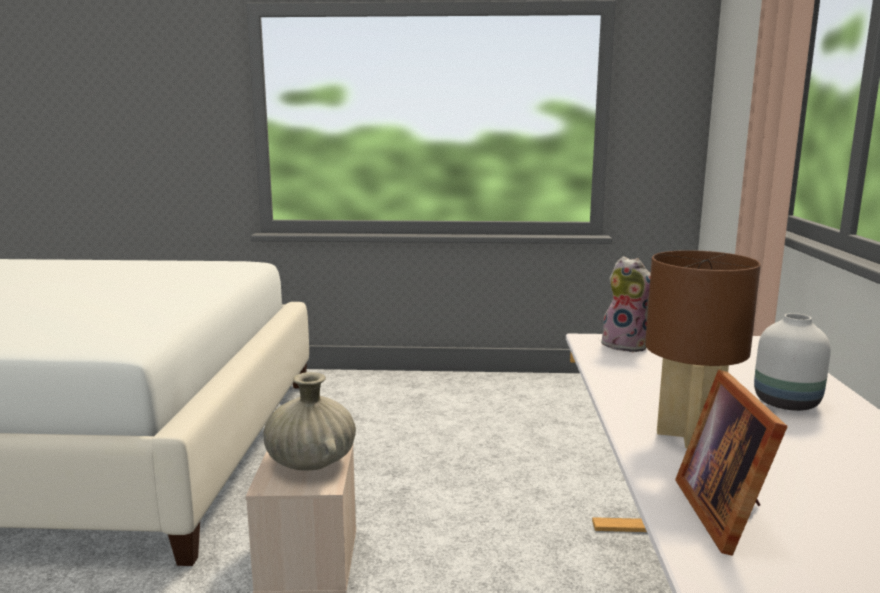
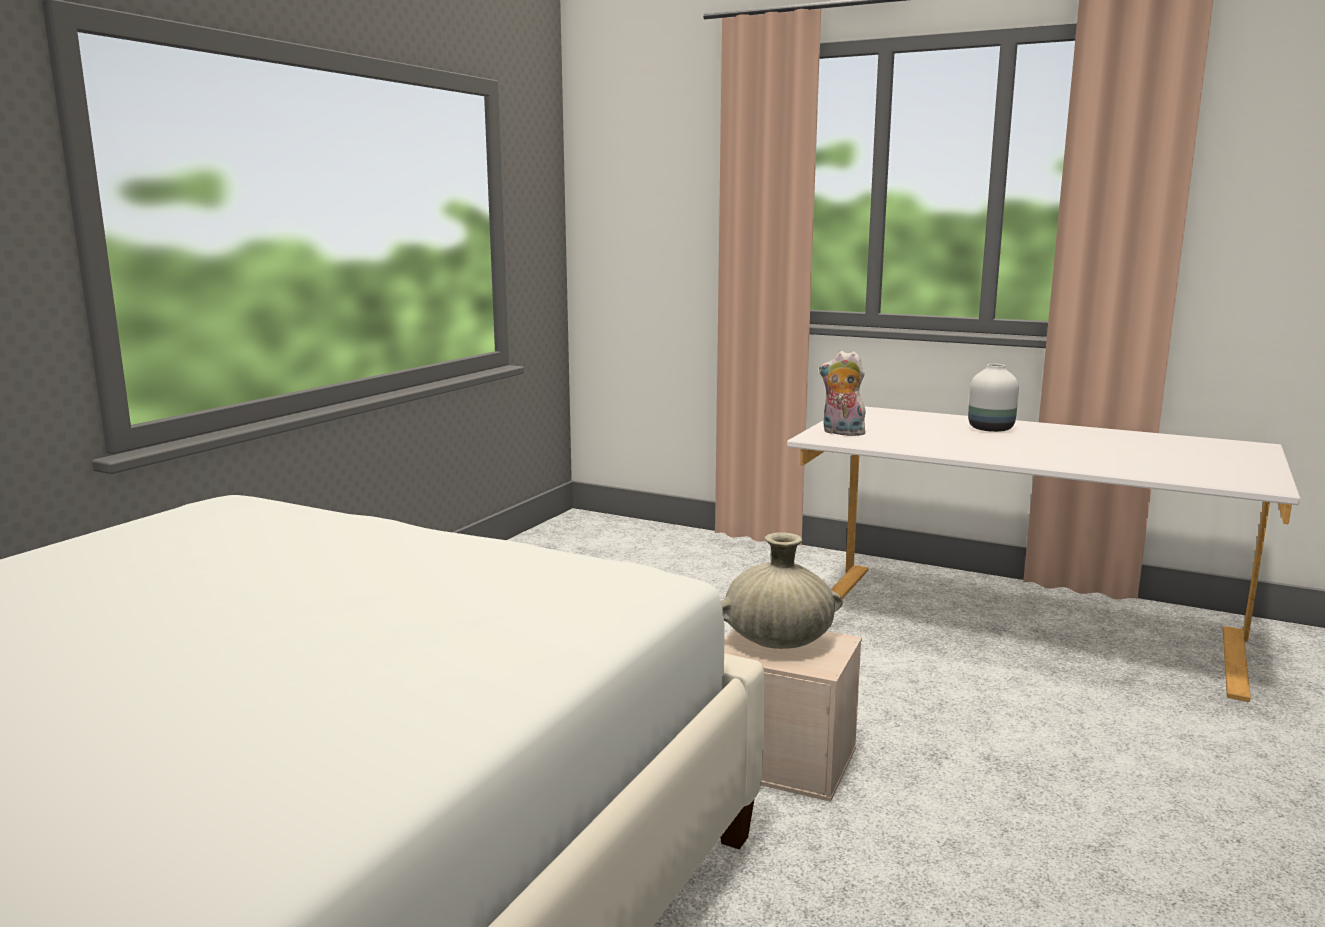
camera: 65 degrees left, 0 degrees up
(627, 345) = (841, 433): plush toy -> plush toy turned 120 degrees counterclockwise
(687, 435) = (1037, 453): brown table lamp -> none
(727, 512) = (1151, 467): picture frame -> none

